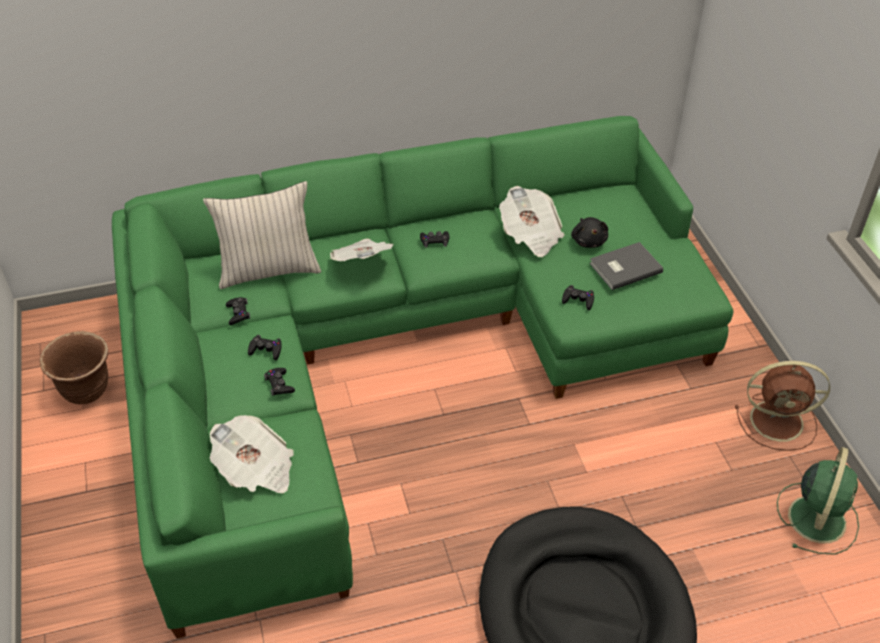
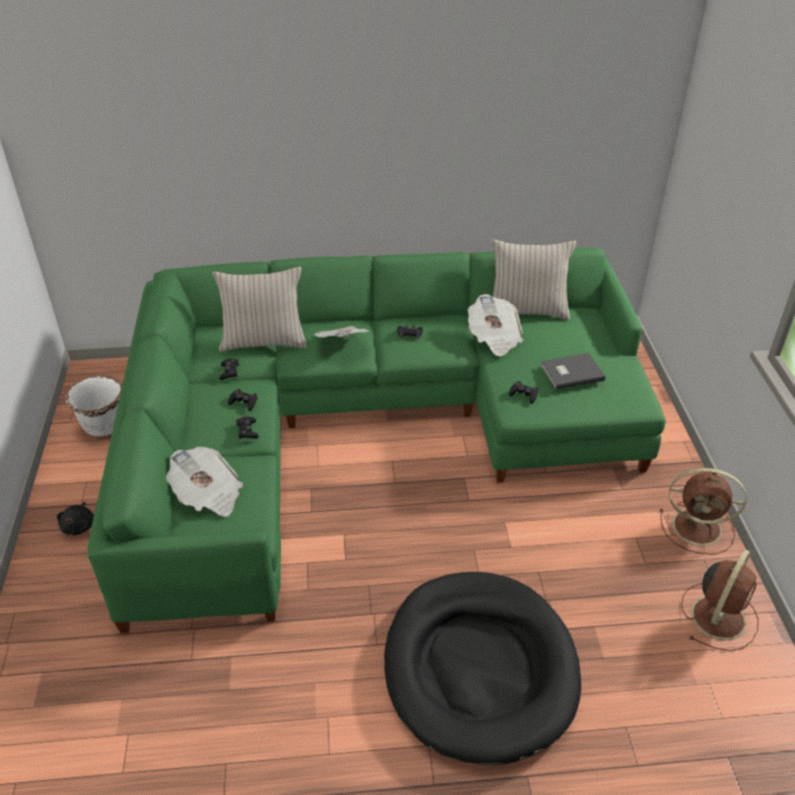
camera: 10 degrees right, 5 degrees down
(86, 390) = (103, 426): brown planter -> white planter
(558, 196) = (527, 310): none -> beige pillow
(588, 240) = (544, 347): black plush toy -> black plush toy (79, 526)
(817, 517) = (719, 616): green fan -> brown fan

